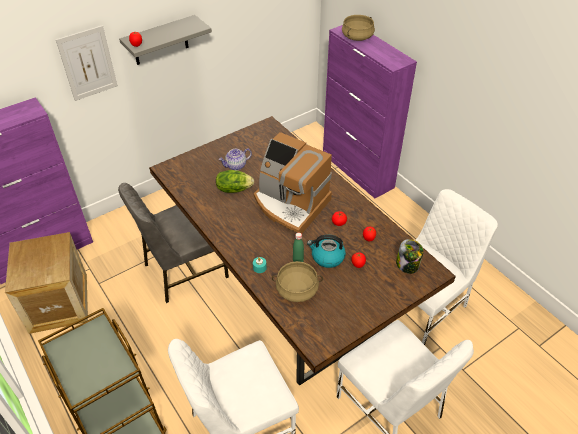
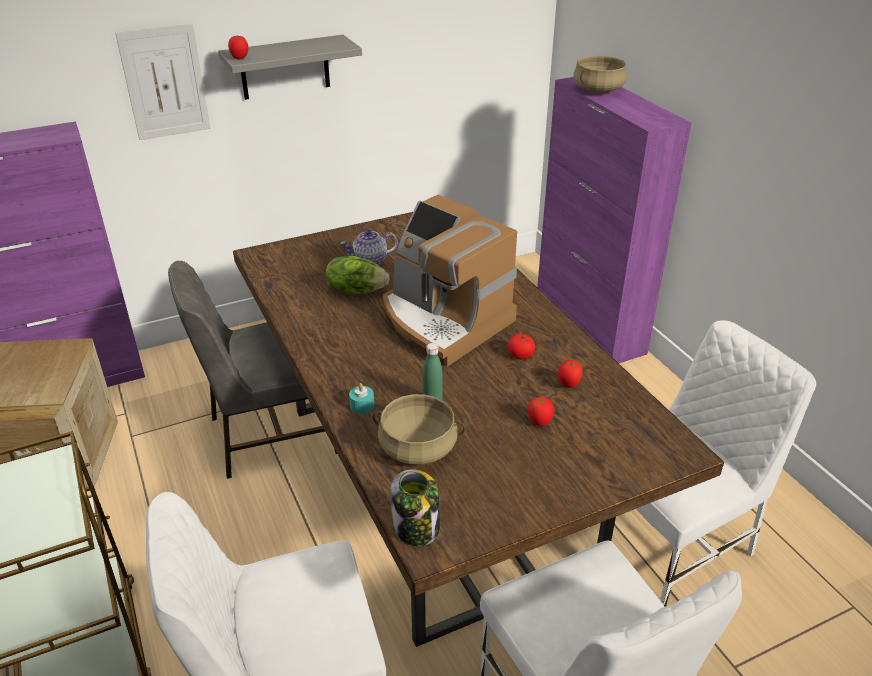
camera: 10 degrees right, 10 degrees down
(327, 257) = (486, 404): kettle -> none
(407, 265) = (633, 433): jar -> jar (416, 528)

